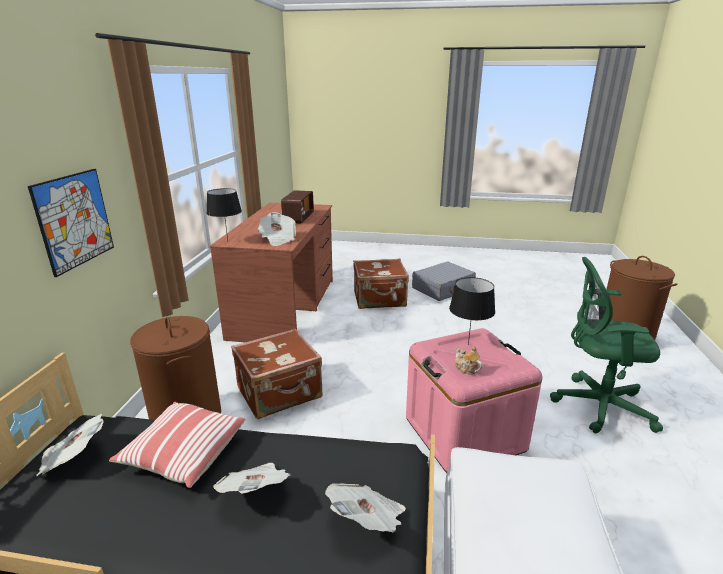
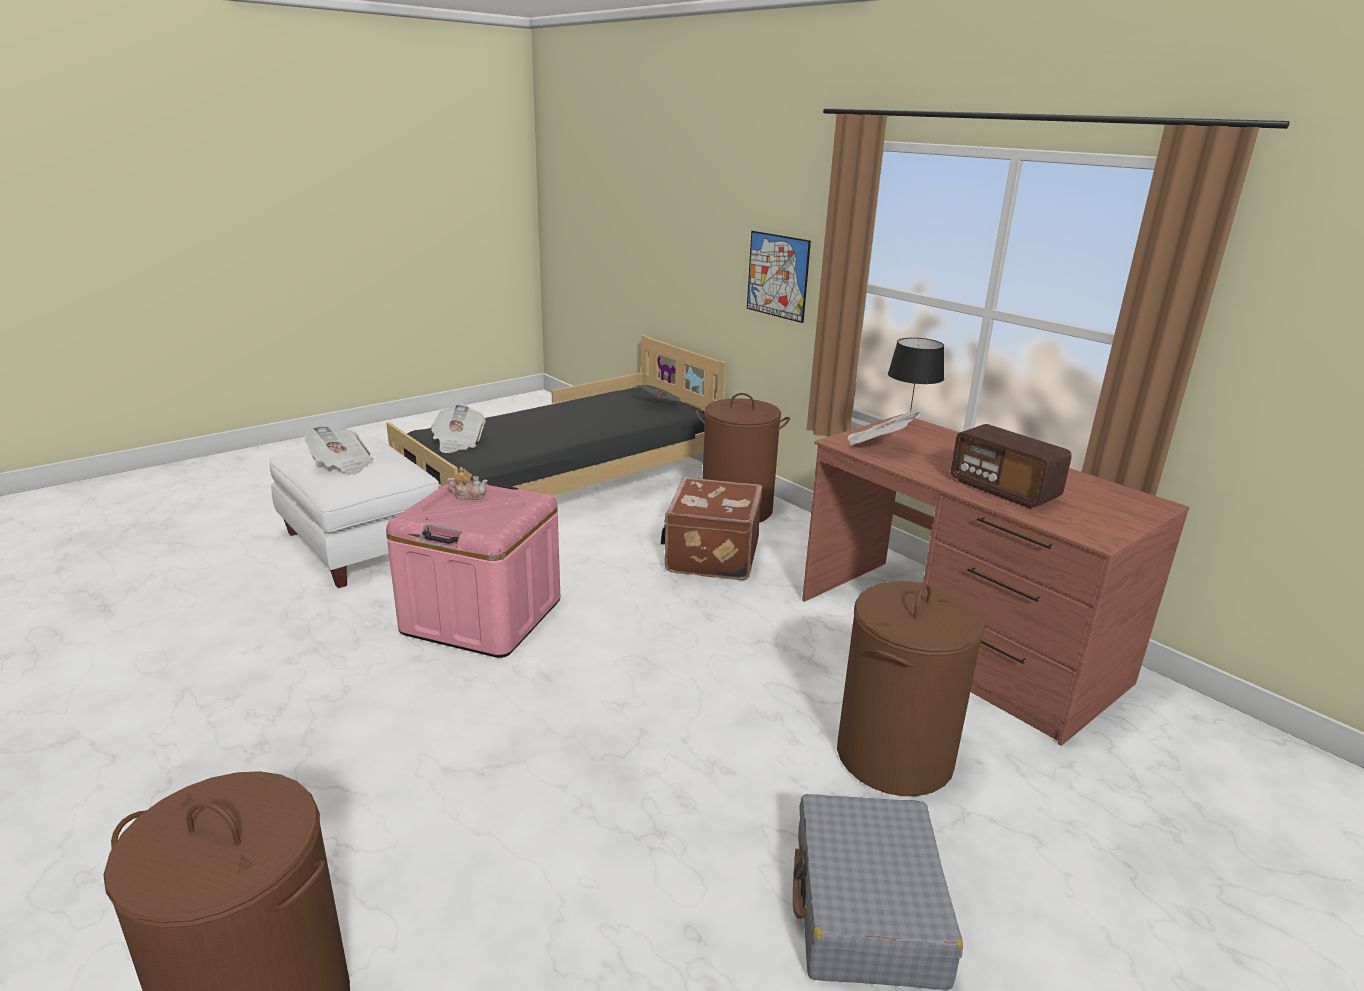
camera: 130 degrees right, 0 degrees up
(183, 453) = (609, 423): pillow -> none
(256, 492) = (537, 429): newspaper -> newspaper (342, 465)
(380, 299) = (895, 756): brown suitcase -> brown laundry basket
(468, 345) = (493, 517): black table lamp -> none
(596, 405) = (320, 741): green office chair -> none

